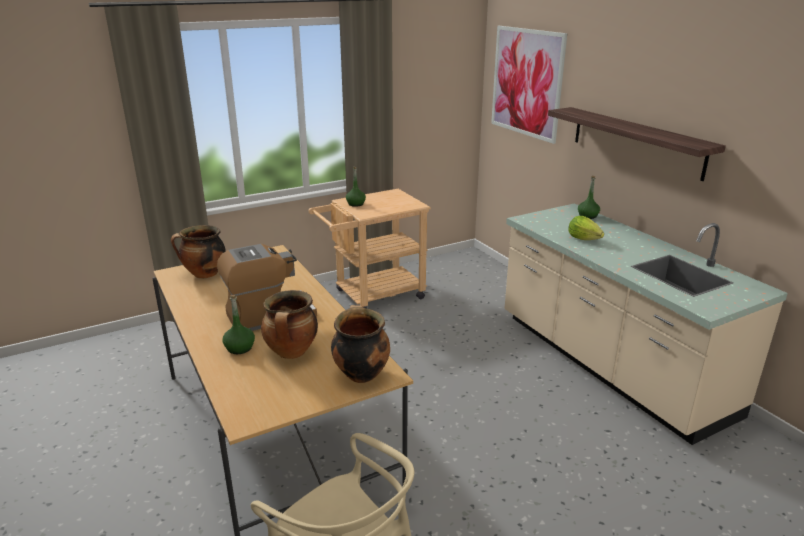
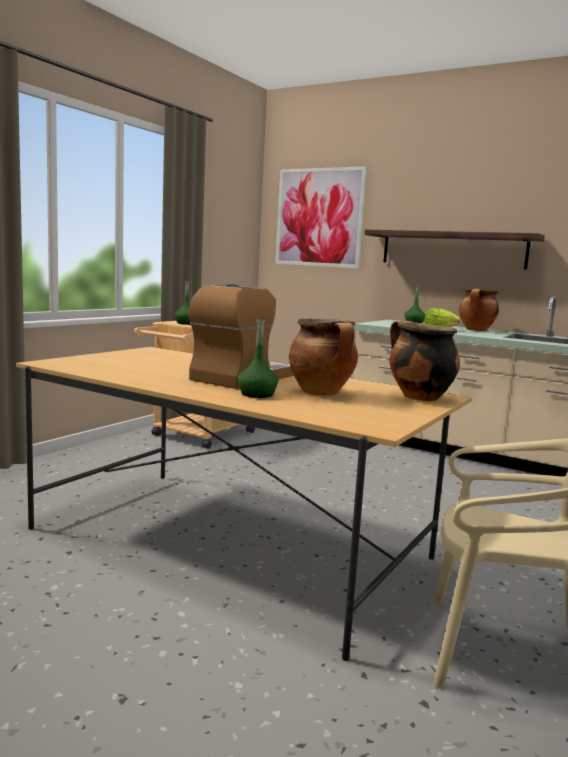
camera: 30 degrees left, 15 degrees down
(204, 274) = (96, 362): cooking pot -> cooking pot (476, 330)

